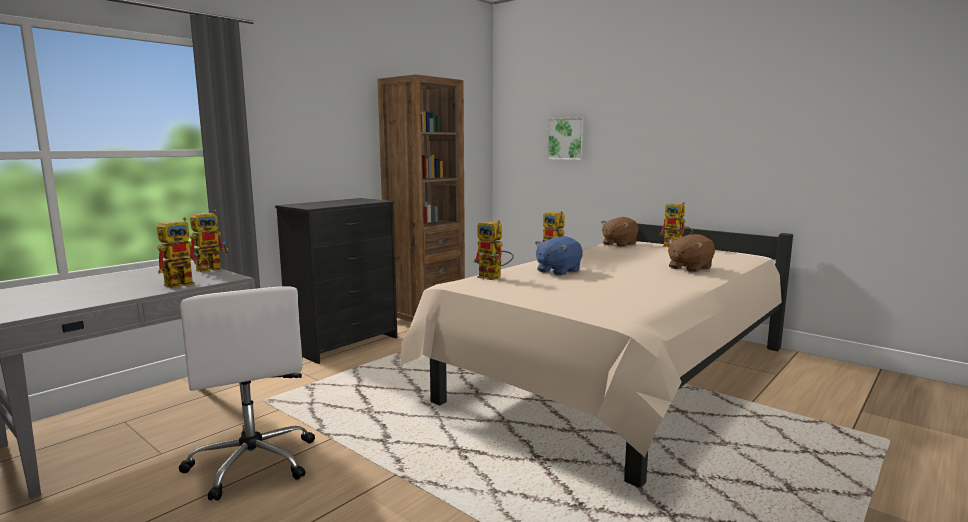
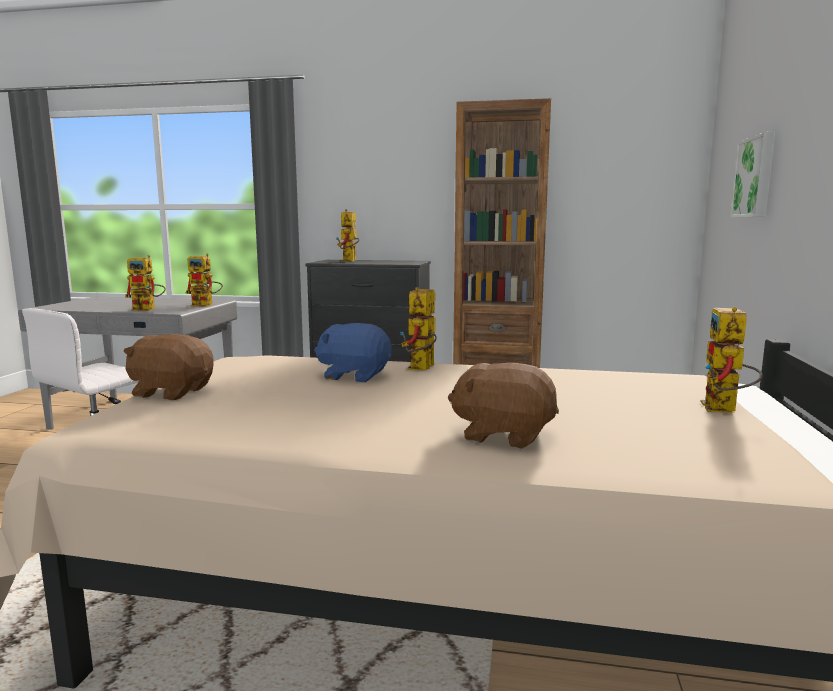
camera: 60 degrees right, 0 degrees up
(494, 277) = (285, 362): toy robot -> toy robot (350, 261)
(619, 244) = (647, 379): brown plush toy -> brown plush toy (171, 392)

